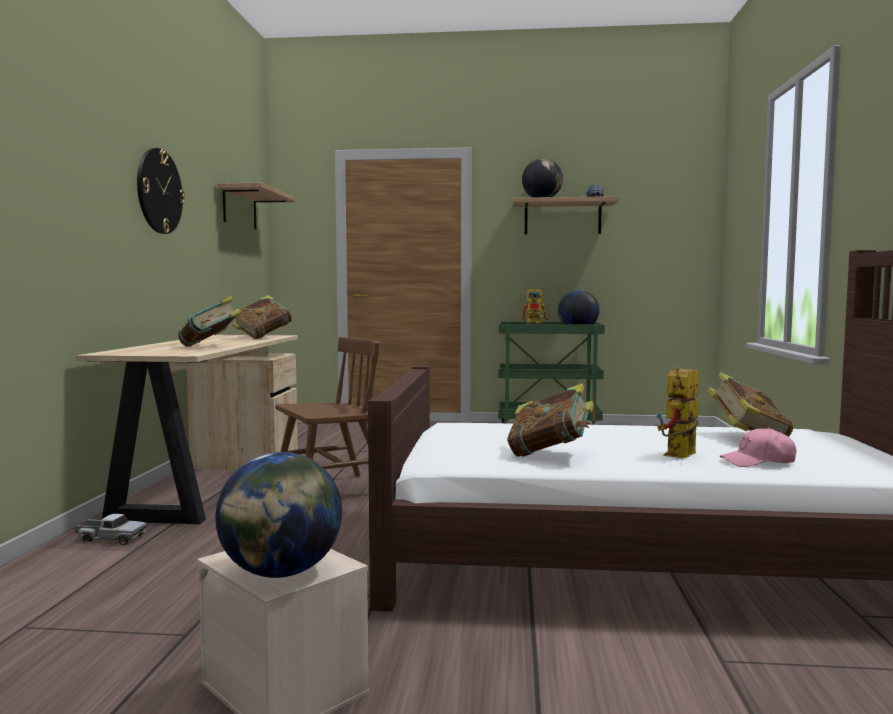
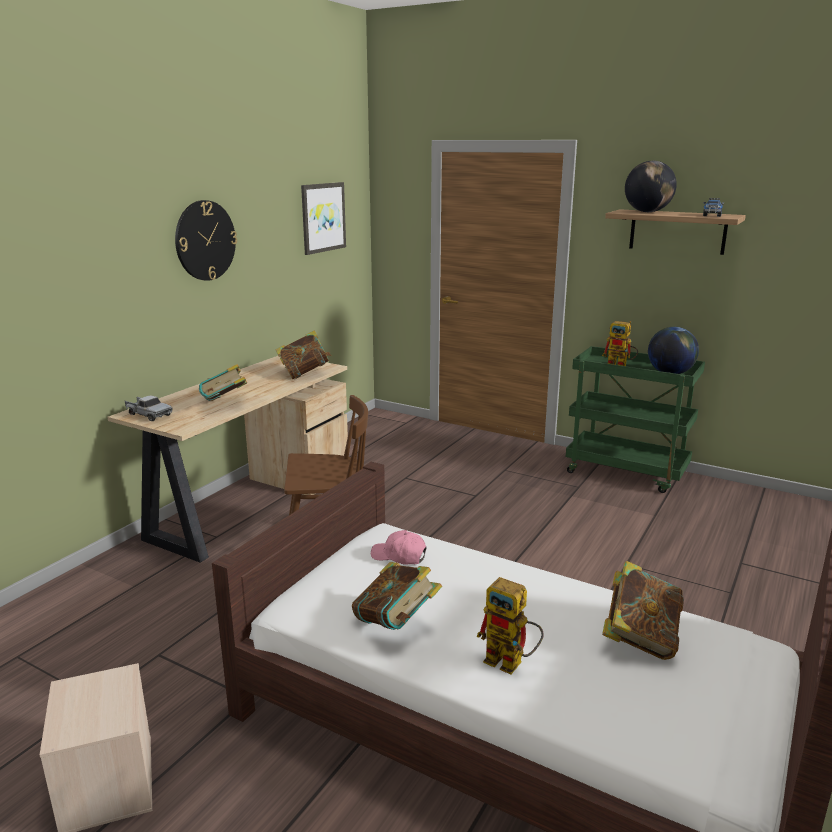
camera: 25 degrees right, 15 degrees up
(111, 539) = (131, 566): toy truck -> toy truck (148, 414)
(239, 208) = (322, 217): shelf -> picture
(281, 573) = (78, 721): globe -> none
(680, 456) = (511, 663): toy robot -> toy robot turned 120 degrees counterclockwise
(758, 462) = (575, 699): pink cap -> pink cap (399, 556)

